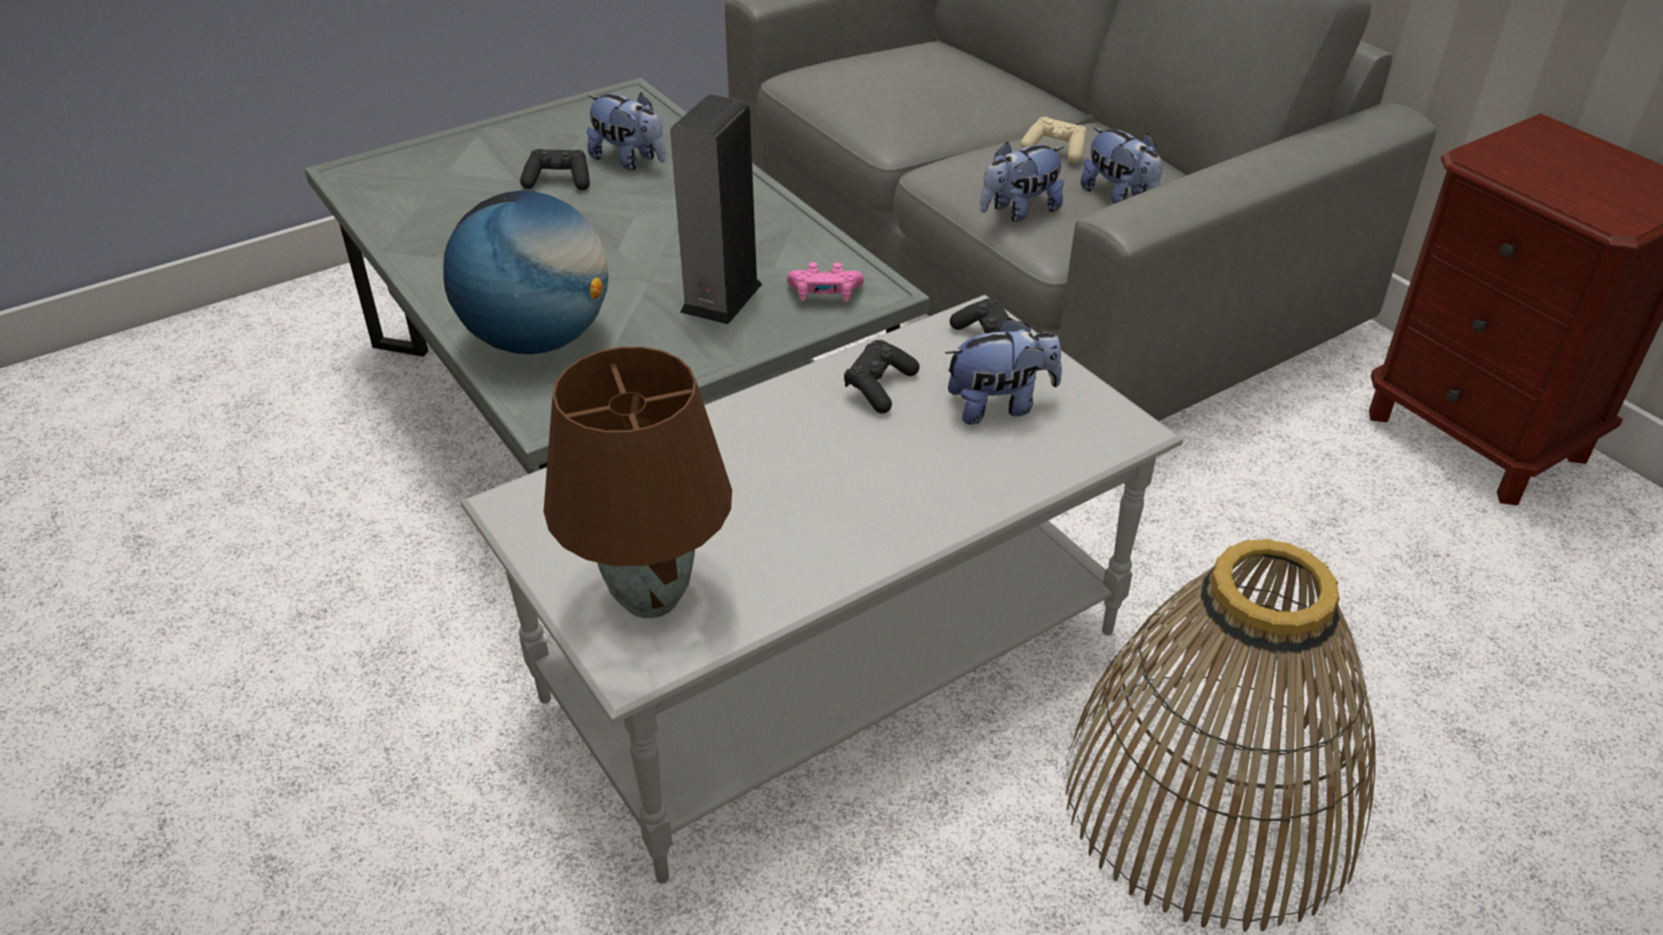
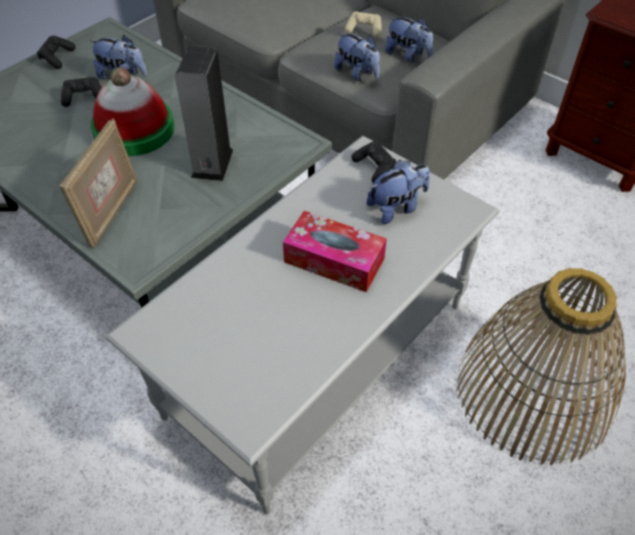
camera: 15 degrees left, 10 degrees up
(538, 339) = (111, 212): globe -> picture frame
(617, 234) = (134, 130): none -> hat
(650, 596) = (244, 377): brown table lamp -> none
(825, 295) = (272, 151): pink game controller -> none
(862, 462) = (334, 260): none -> tissue box
(879, 387) = (326, 208): black game controller -> black game controller (57, 58)
(1019, 211) = (357, 73): plush toy -> plush toy turned 90 degrees counterclockwise

